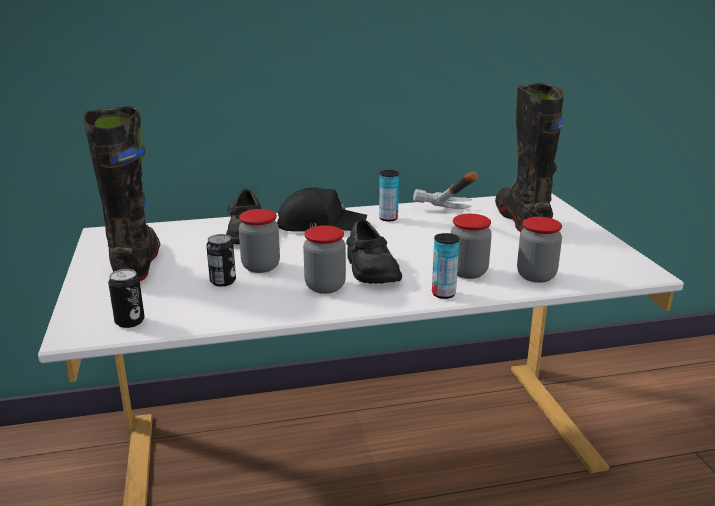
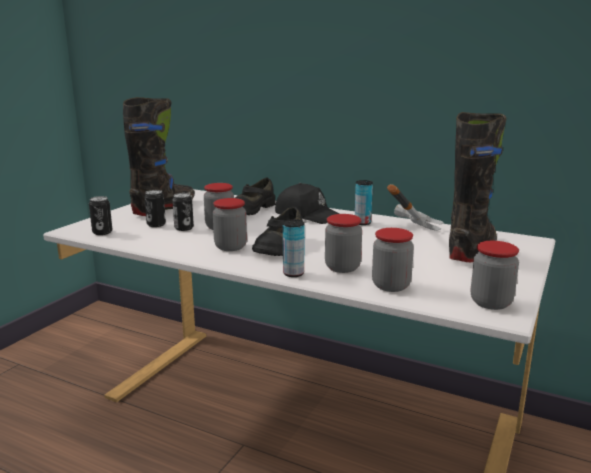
camera: 40 degrees right, 5 degrees down
(177, 288) = (156, 224): none -> can
(621, 265) = (491, 303): none -> jar

